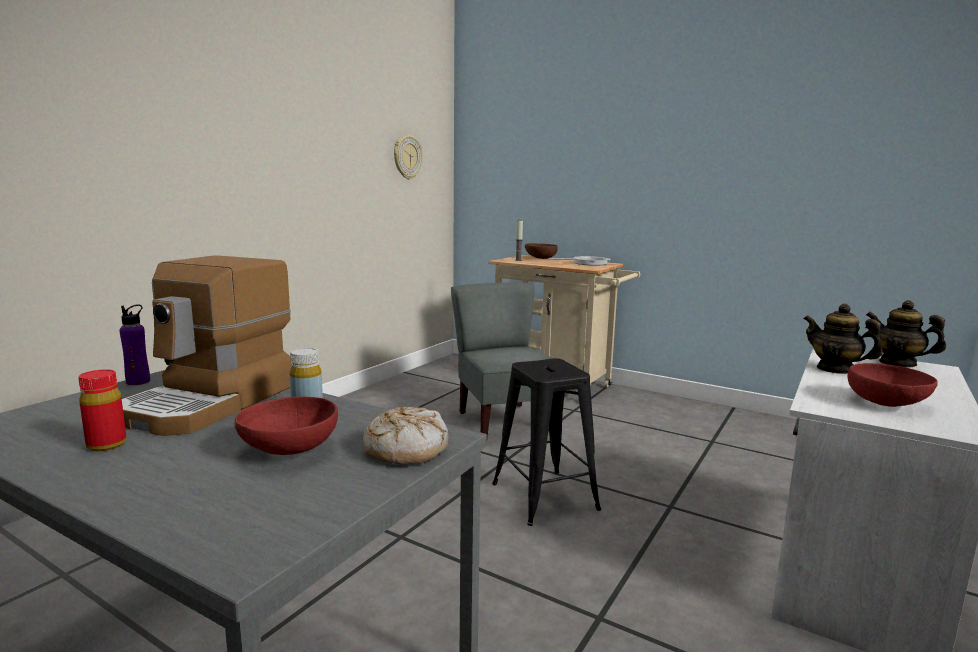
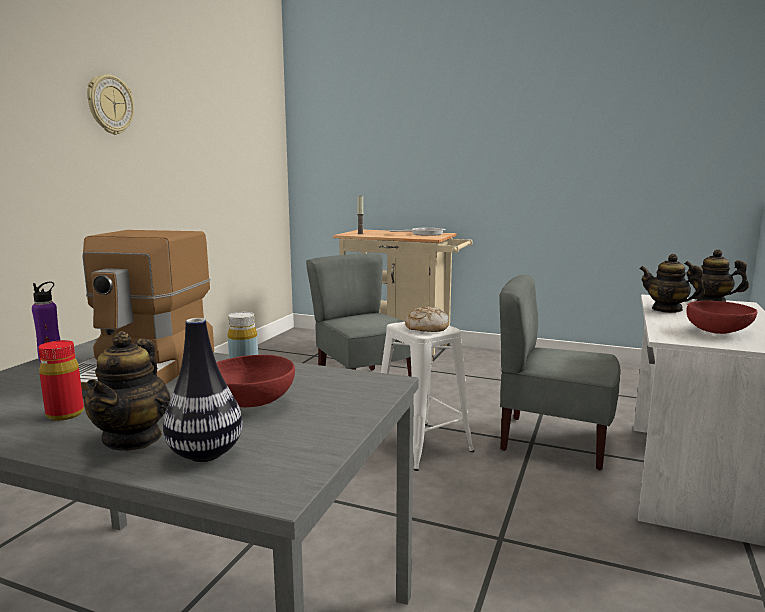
camera: 10 degrees left, 0 degrees up
(149, 479) = (133, 438): none -> teapot
(203, 506) = (205, 454): none -> vase
(406, 449) = (356, 394): bread -> bread (426, 328)
(407, 157) = (246, 137): wall clock -> wall clock (110, 105)
(540, 258) = (379, 231): brown bowl -> none
(544, 496) = (421, 445): black stool -> white stool
(696, 507) = (553, 441): none -> grey chair

